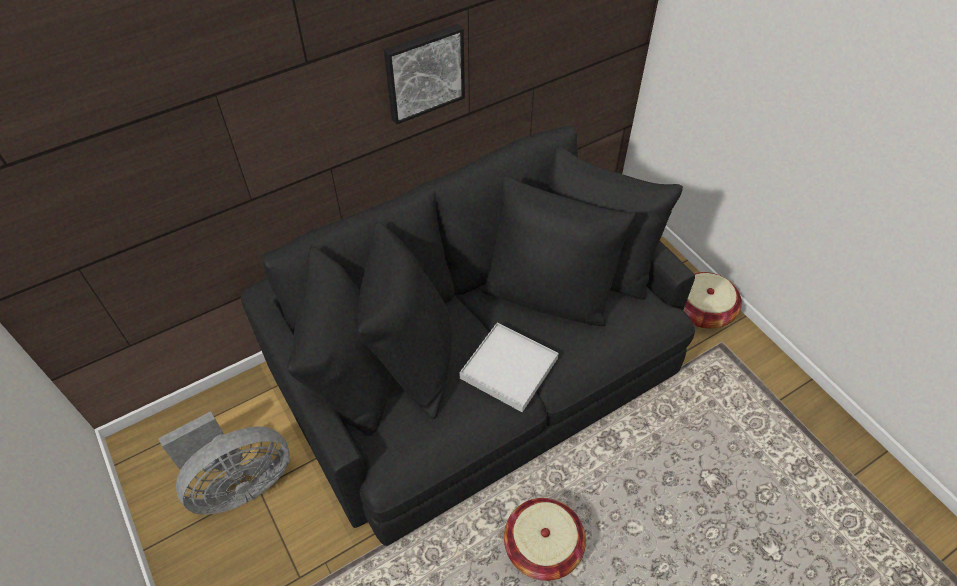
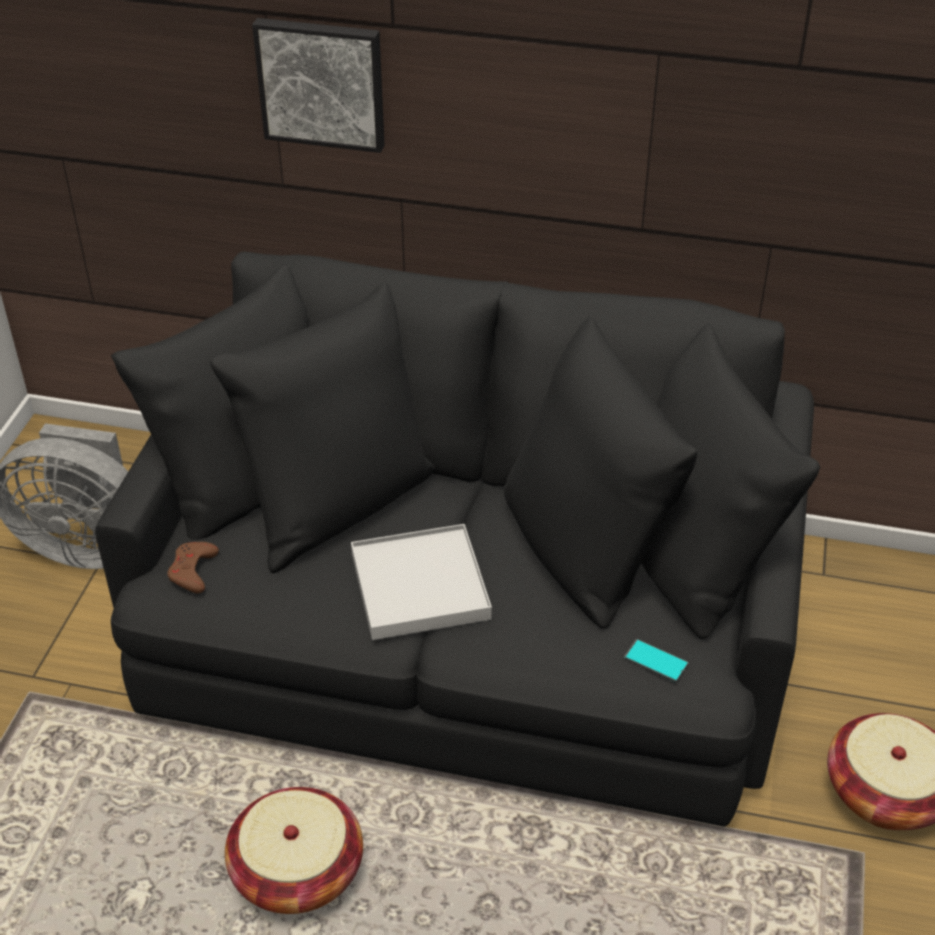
camera: 45 degrees right, 10 degrees down
(395, 451) = (193, 571): none -> brown game controller
(424, 72) = (566, 121): picture -> picture (322, 83)
(639, 323) = (655, 661): none -> phone

